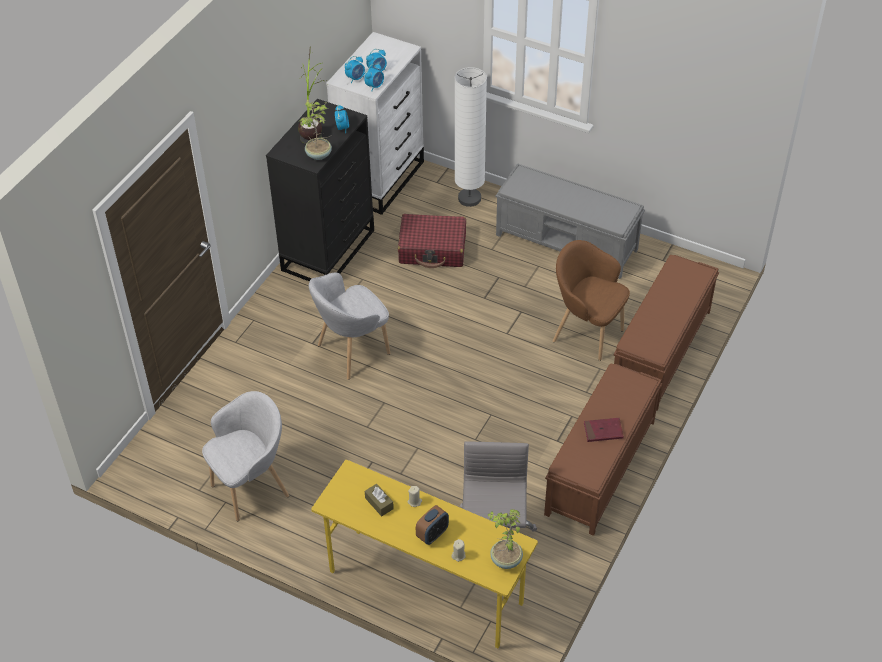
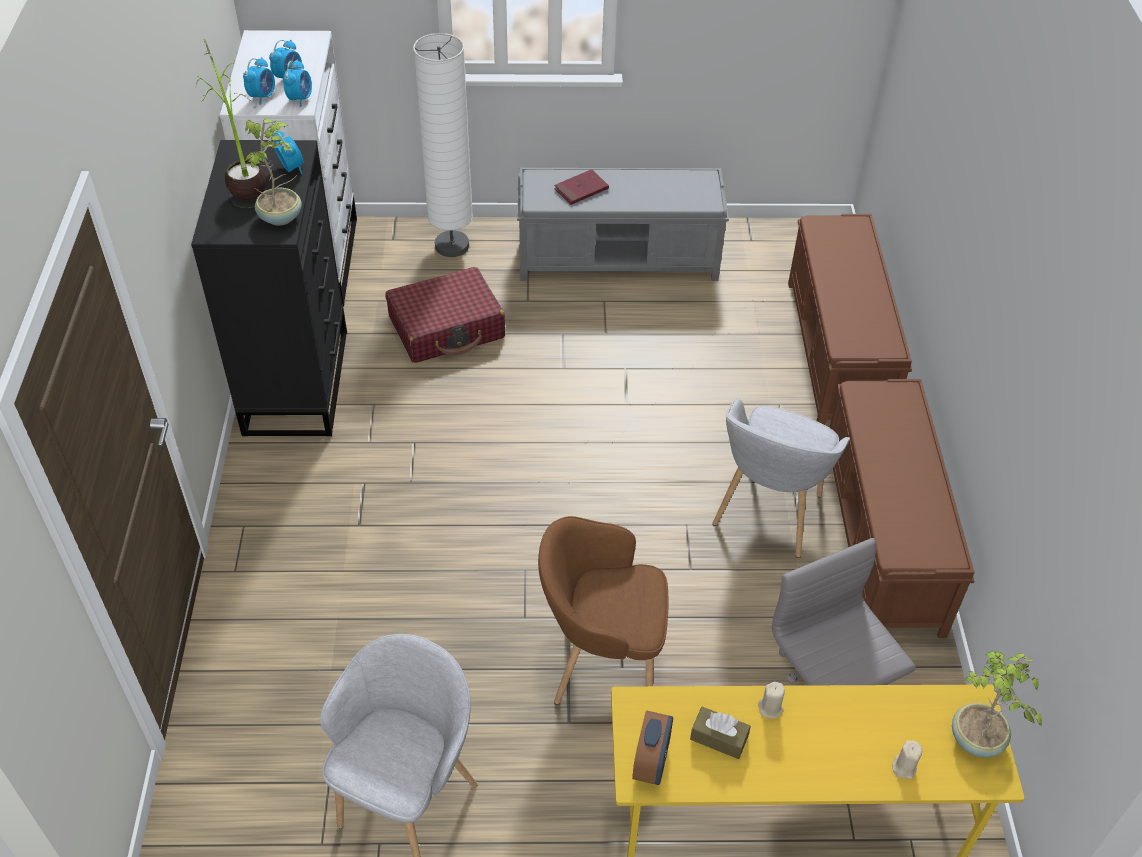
camera: 30 degrees left, 0 degrees up
(352, 351) = (427, 514): grey armchair -> grey armchair (768, 514)
(432, 534) = (839, 751): alarm clock -> alarm clock (651, 762)
(586, 333) = (728, 364): brown armchair -> brown armchair (600, 662)
(603, 431) = (908, 479): red book -> red book (581, 189)

